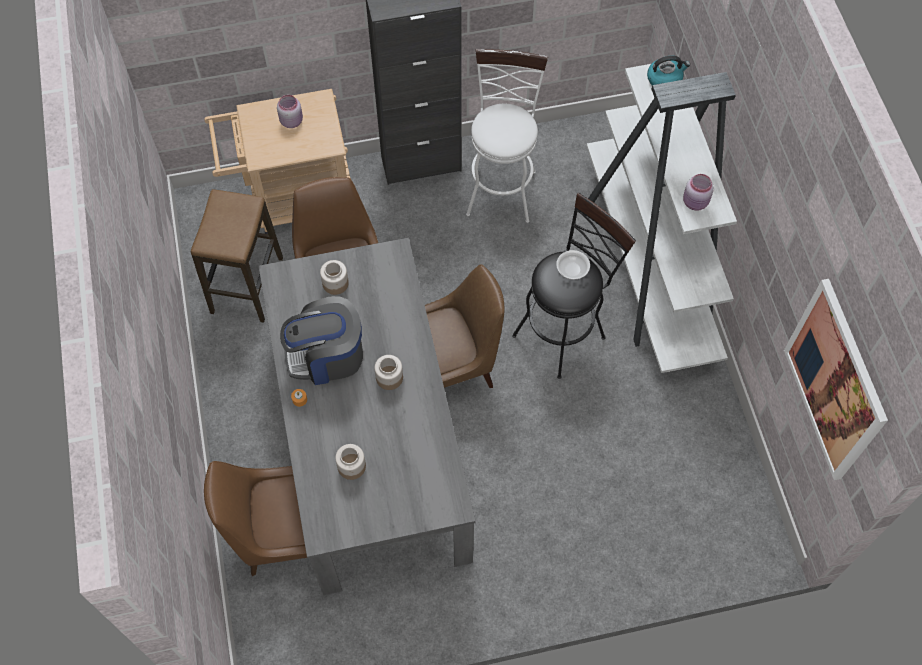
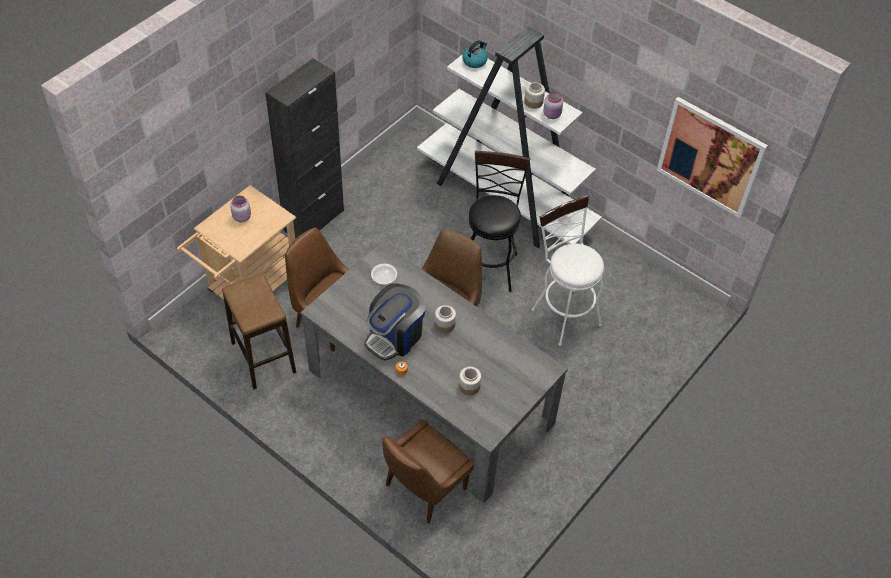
camera: 40 degrees left, 10 degrees down
(335, 283) = (360, 293): jar -> jar (533, 102)
(501, 187) = (378, 205): white stool -> white stool (563, 313)
(572, 269) = (493, 205): bowl -> bowl (384, 278)

